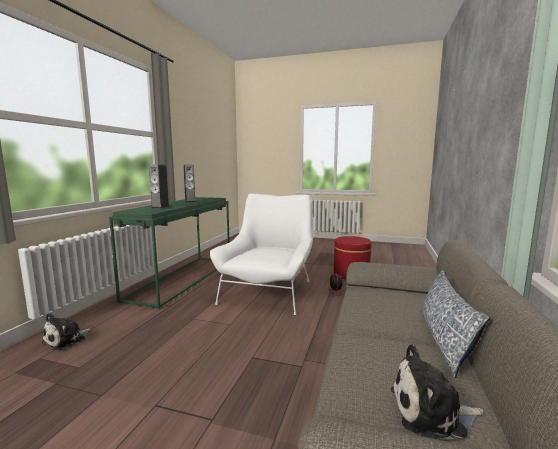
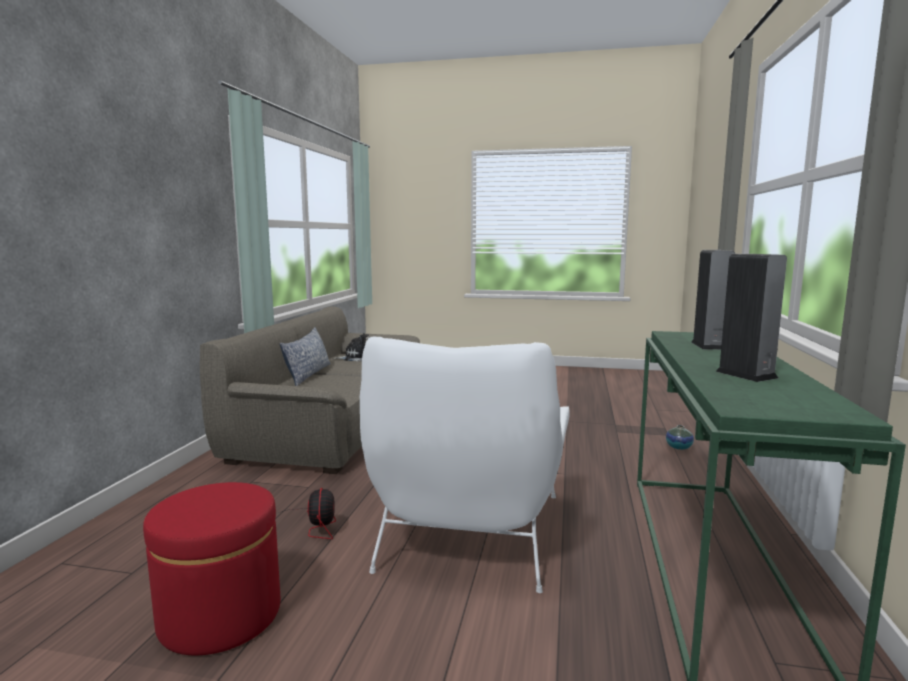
camera: 175 degrees right, 0 degrees up
(67, 340) = (679, 447): plush toy -> vase

